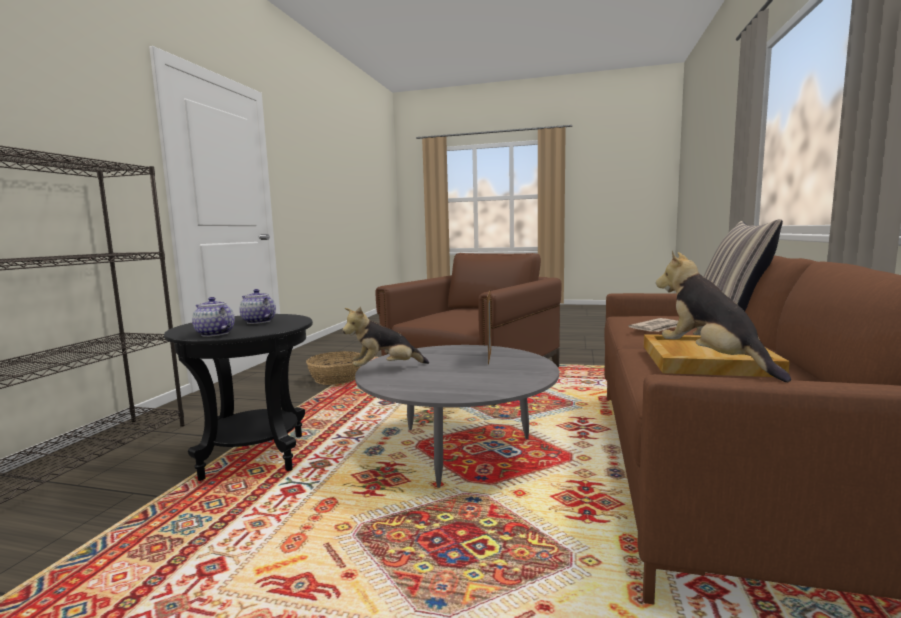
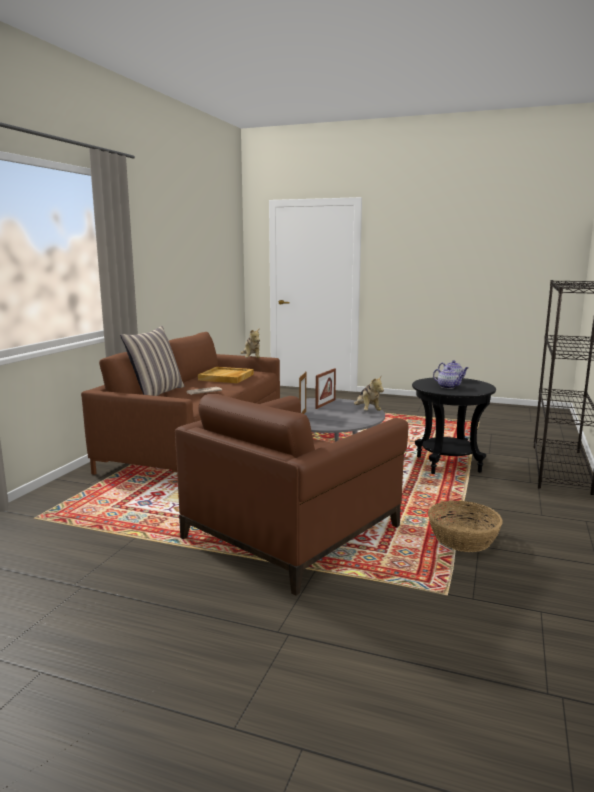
camera: 175 degrees left, 5 degrees up
(385, 369) = (367, 411): plush toy -> plush toy turned 90 degrees clockwise
(458, 380) = (325, 404): none -> picture frame

